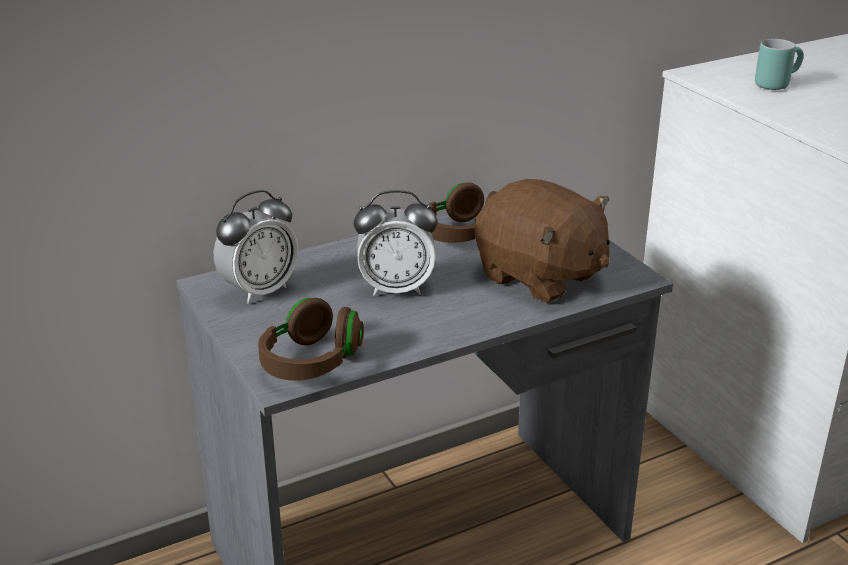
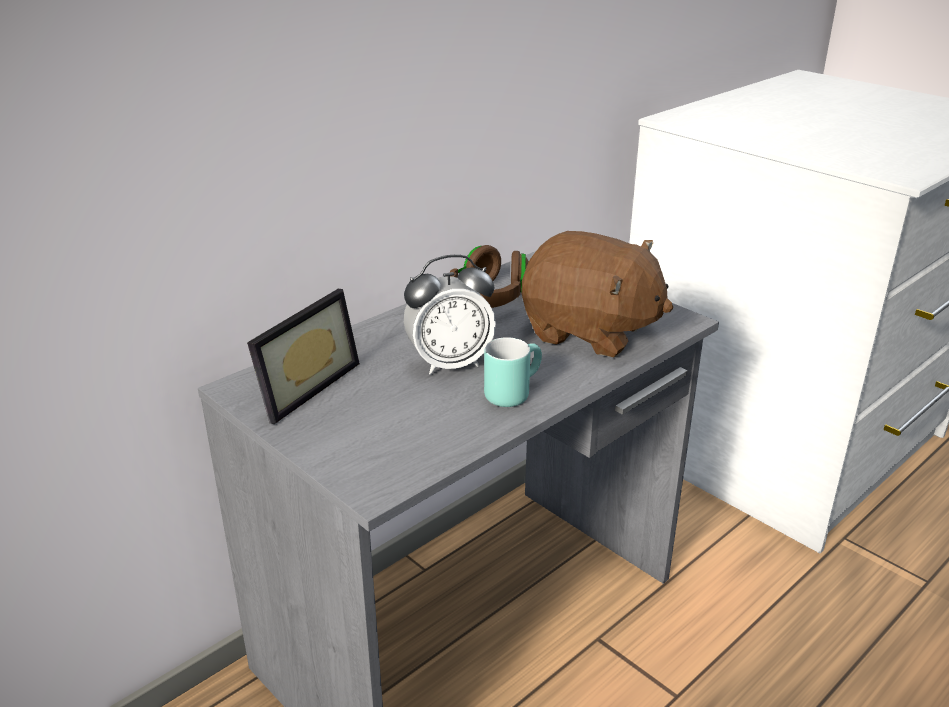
camera: 15 degrees left, 0 degrees up
(259, 290) = (300, 386): alarm clock -> picture frame
(310, 363) = (397, 459): brown headphones -> none
(775, 83) = (748, 121): turquoise mug -> turquoise mug (511, 392)

